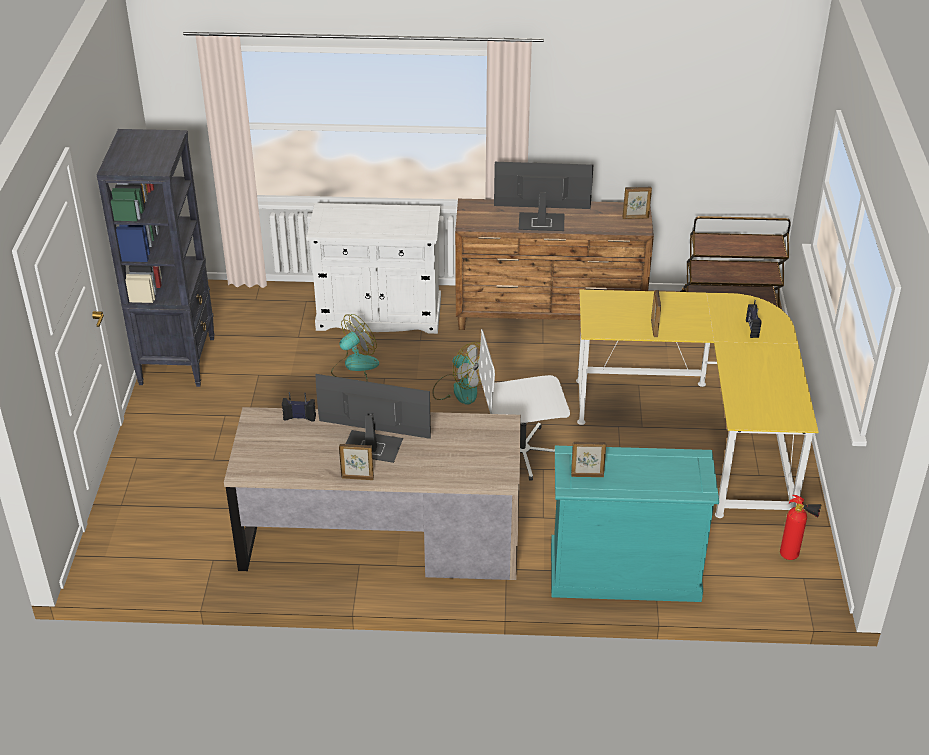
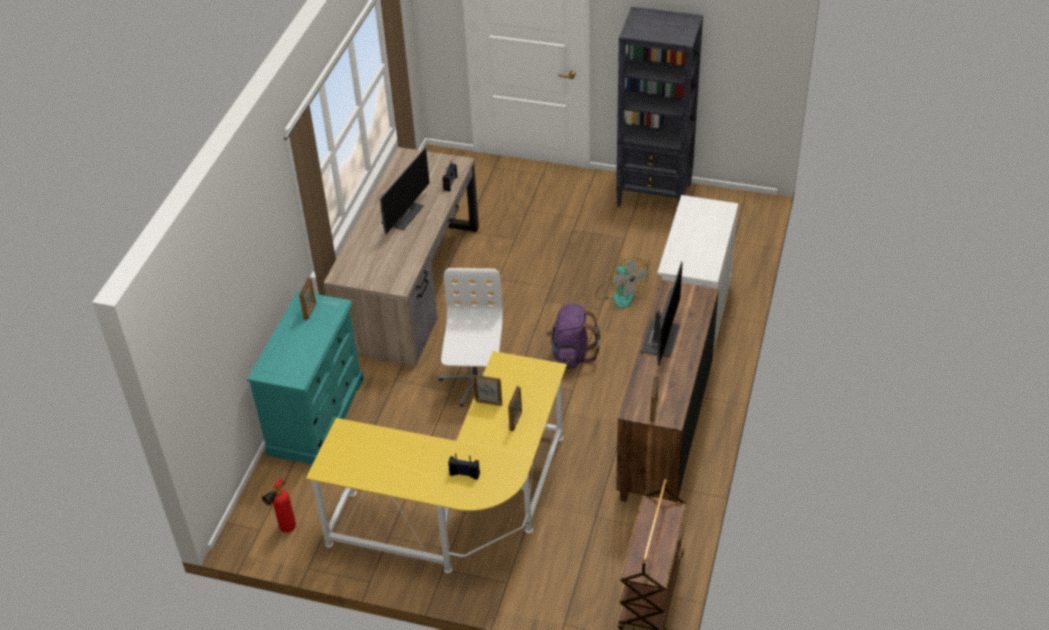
camera: 105 degrees right, 5 degrees up
(357, 477) = (374, 205): picture frame -> picture frame (516, 421)
(459, 389) = (571, 354): fan -> purple backpack

